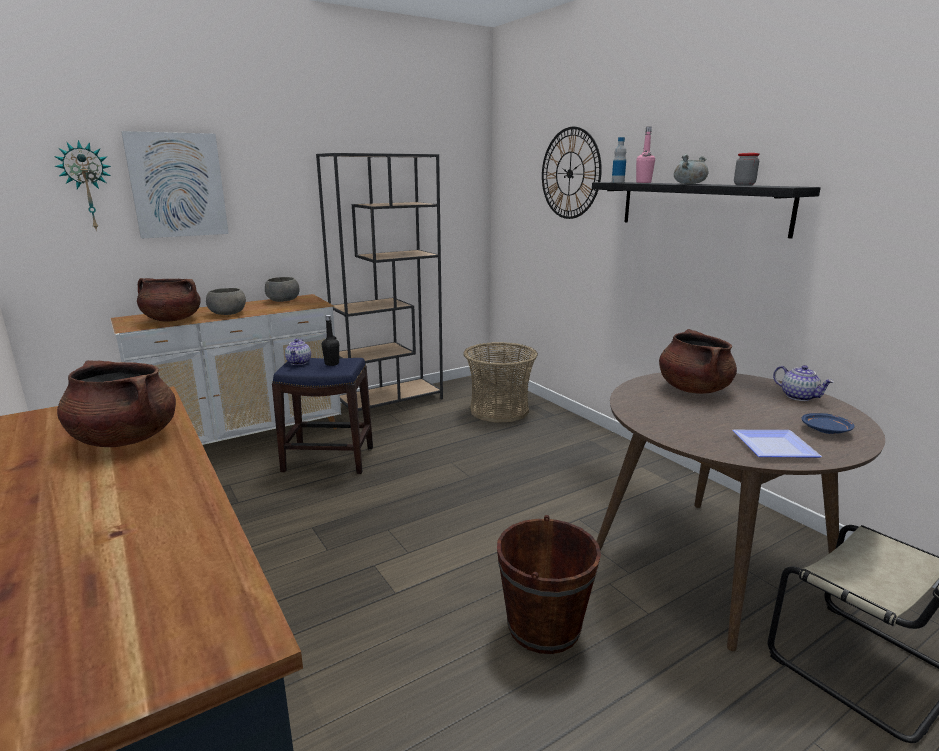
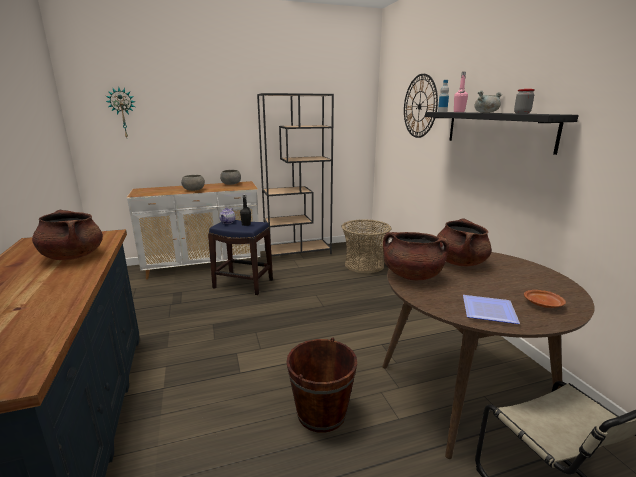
camera: 15 degrees right, 0 degrees up
(172, 319) = (161, 191): brown cooking pot -> brown cooking pot (412, 275)
(177, 185) = (173, 113): picture -> none
(799, 397) = (541, 276): teapot -> none
(826, 430) = (543, 304): blue plate -> brown plate

